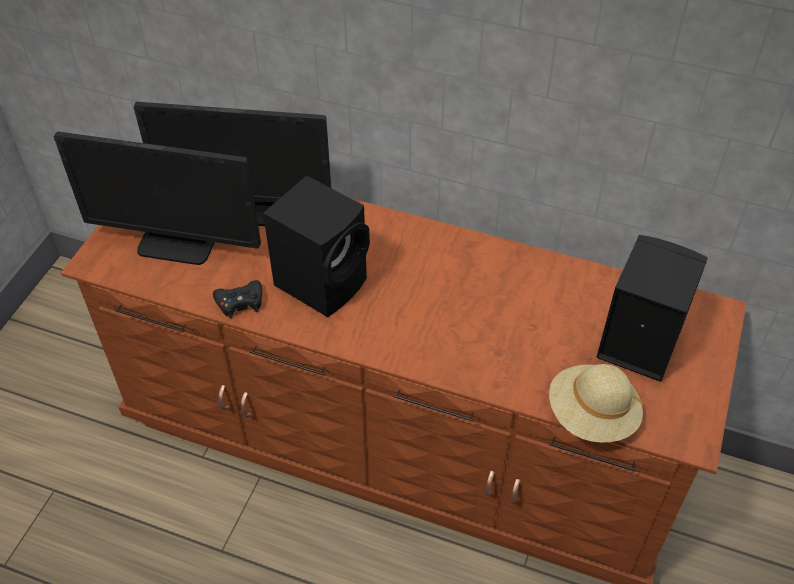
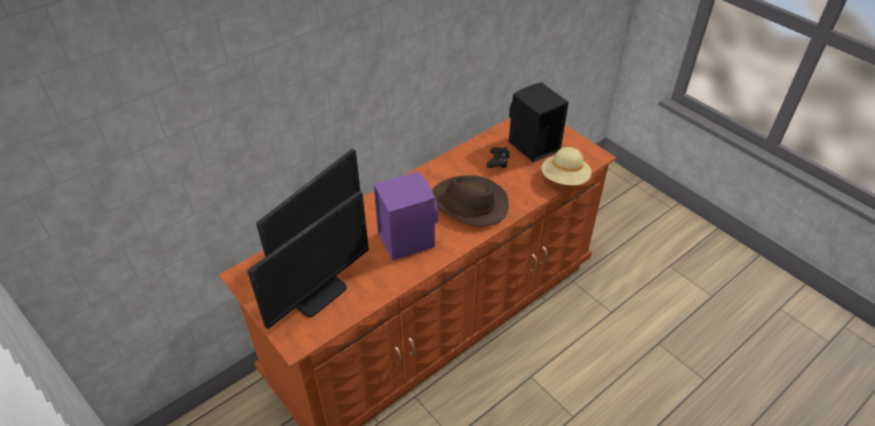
camera: 60 degrees left, 5 degrees down
(240, 303) = (393, 281): black game controller -> black game controller (498, 161)
(323, 281) = (406, 238): black speaker -> purple speaker
(439, 318) = (469, 204): none -> brown hat

